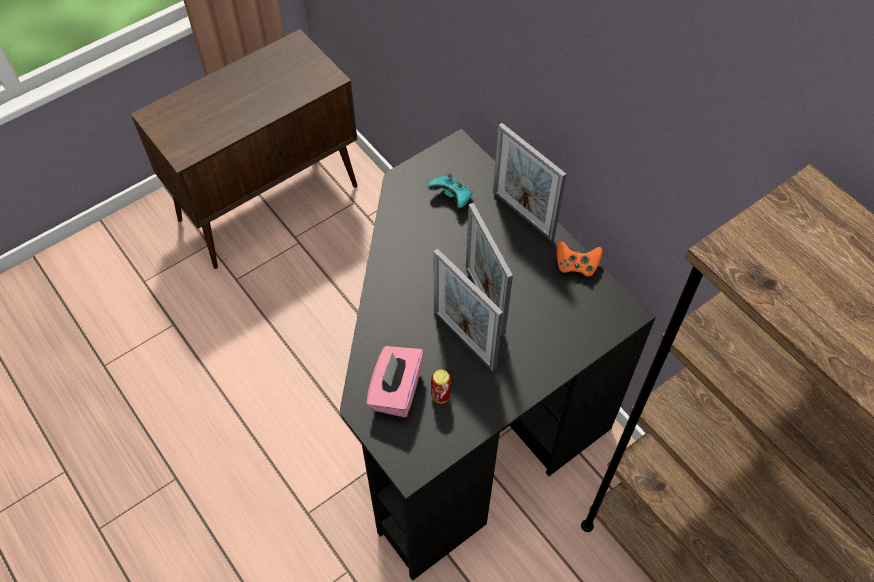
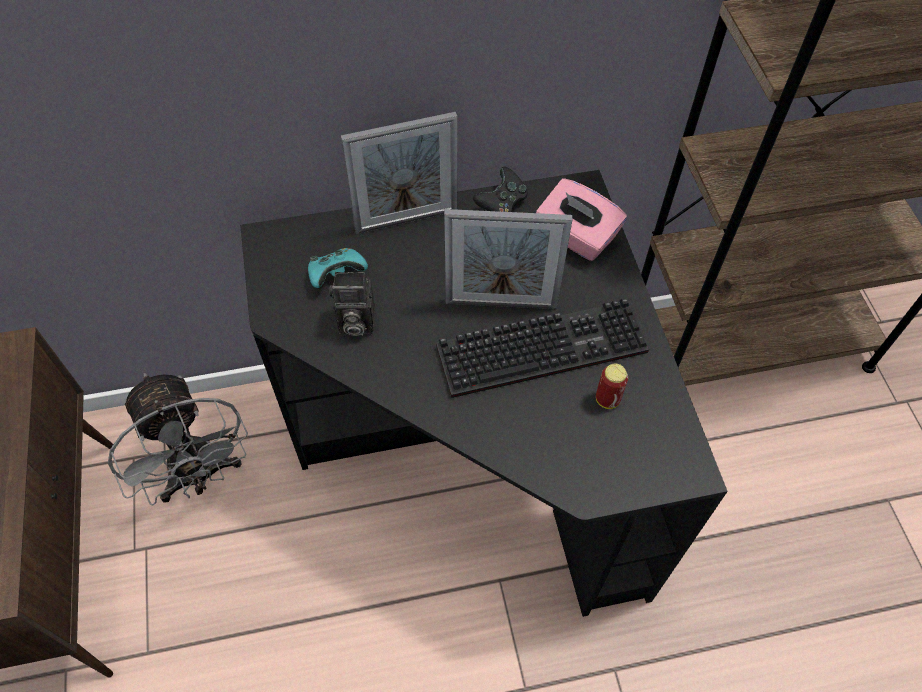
camera: 65 degrees left, 0 degrees up
(360, 244) = (200, 476): none -> grey fan
(396, 391) = (580, 444): pink tissue box -> pink tissue box (576, 237)
(420, 224) = (354, 323): none -> camera
(464, 340) = (543, 345): picture frame -> keyboard
(576, 265) = (501, 204): orange game controller -> black game controller

